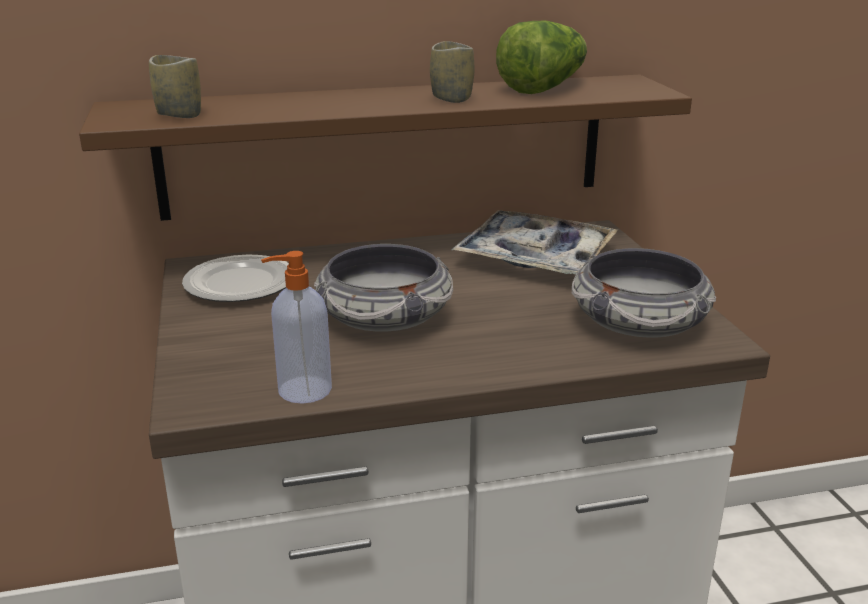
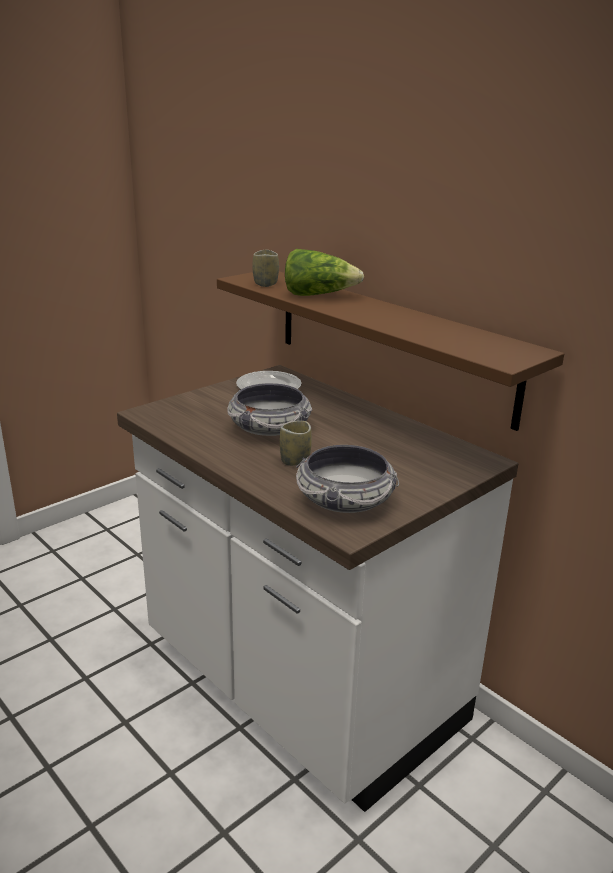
camera: 60 degrees right, 0 degrees up
(302, 390) = (175, 430): soap dispenser -> none
(451, 99) = (387, 320): cup -> cup (295, 460)
(535, 257) = (407, 450): tray -> none
(543, 87) = (459, 334): lettuce -> lettuce (319, 295)

